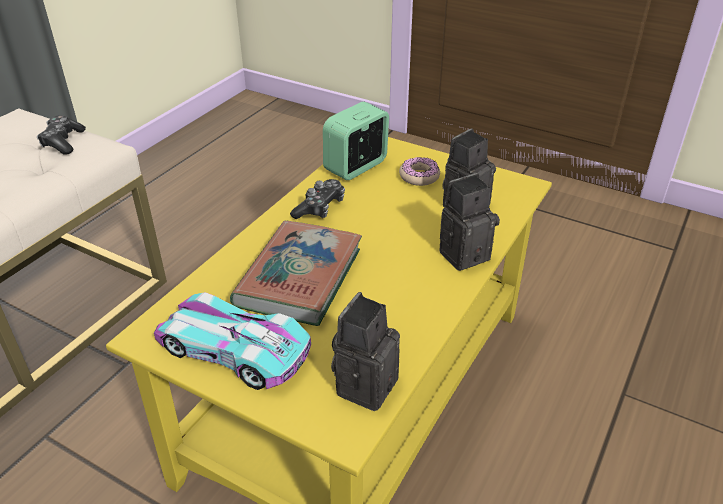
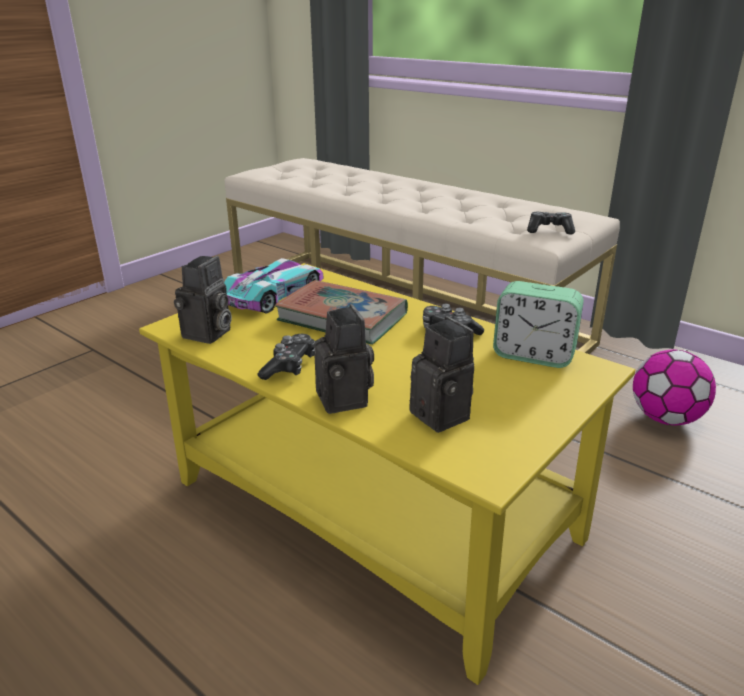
camera: 100 degrees right, 10 degrees down
(207, 212) = (665, 418): none -> football
(356, 167) = (533, 355): alarm clock -> alarm clock turned 150 degrees clockwise
(365, 383) = (207, 335): camera -> camera turned 75 degrees clockwise
(419, 176) = (512, 393): donut -> none
(419, 297) = (290, 366): none -> game controller

